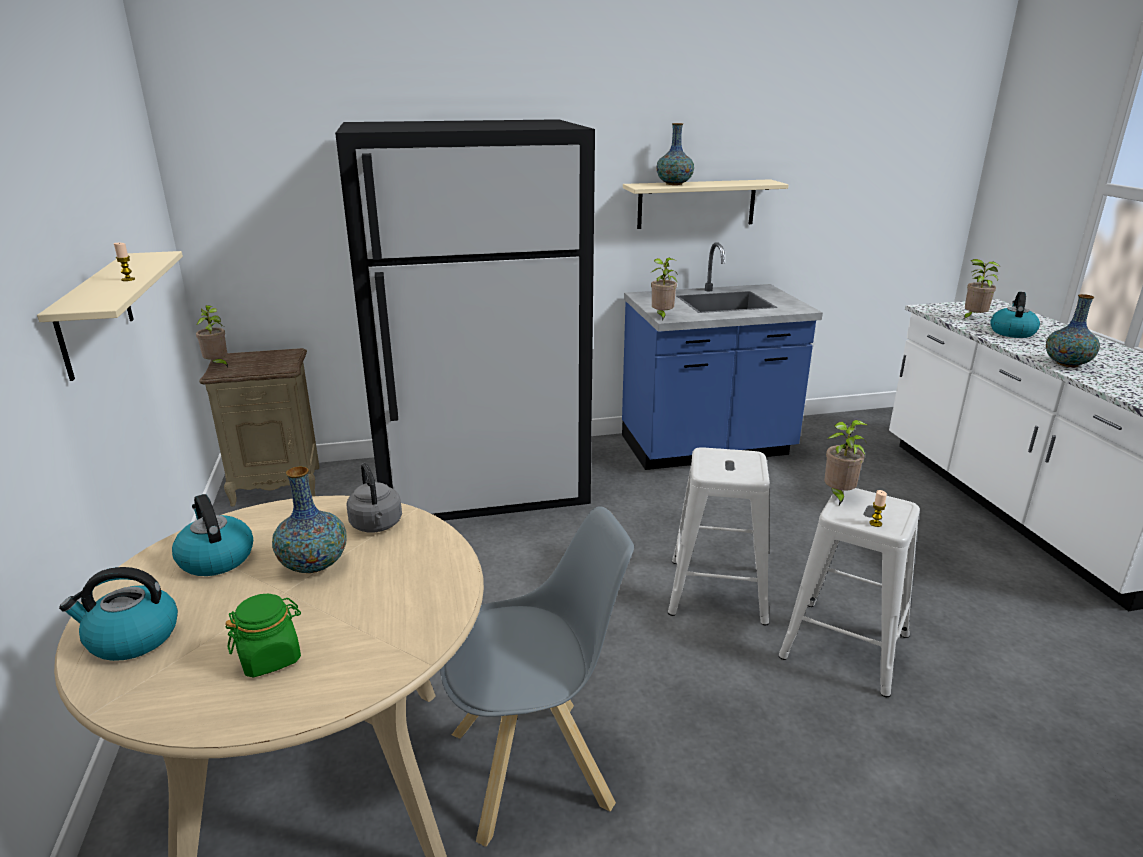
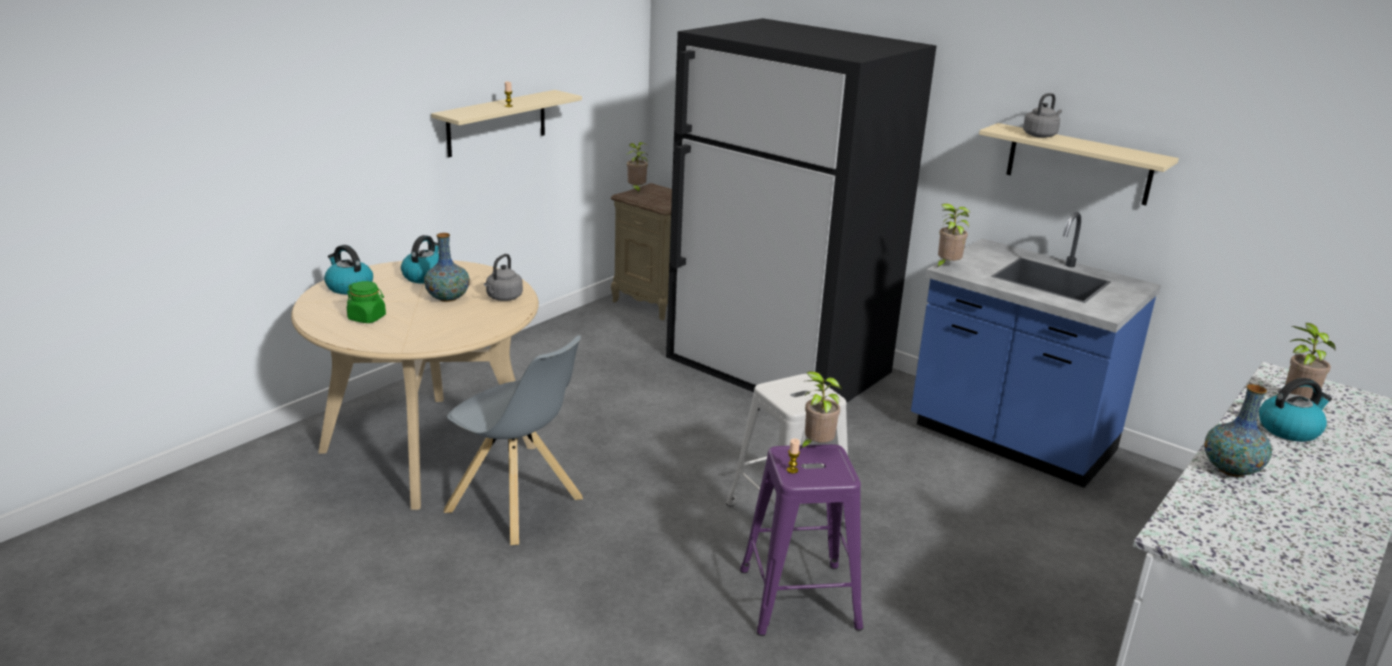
camera: 50 degrees right, 0 degrees up
(674, 184) = (1040, 135): vase -> grey kettle
(845, 646) = (799, 599): white stool -> purple stool

